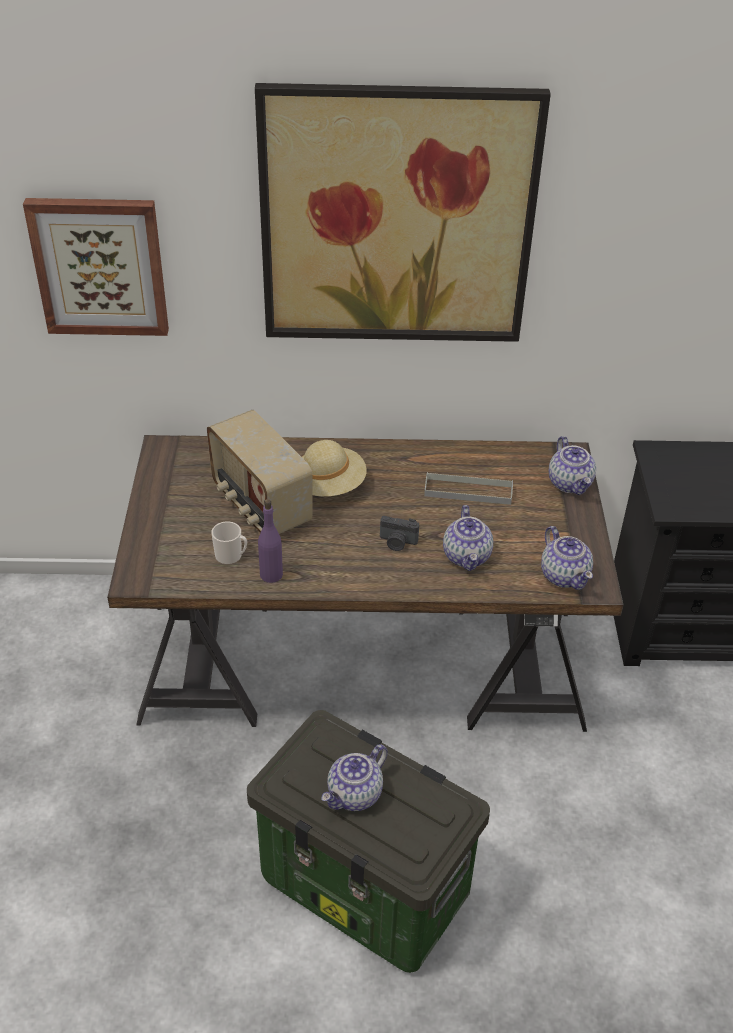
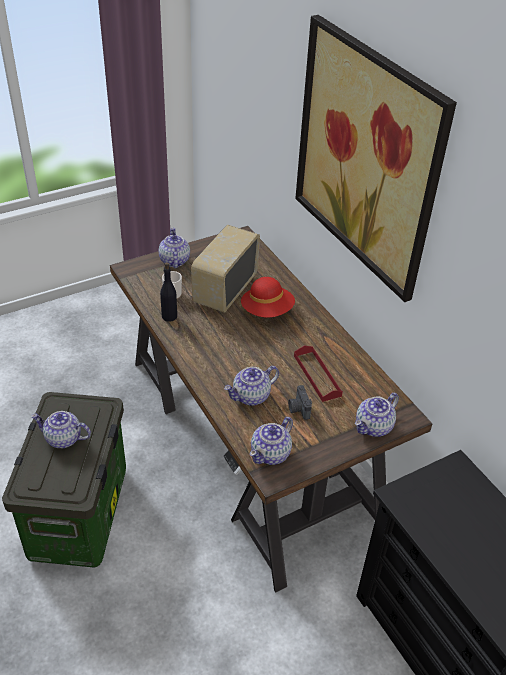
camera: 60 degrees right, 0 degrees up
(100, 266) = (250, 104): picture -> none
(157, 529) = (174, 260): none -> teapot
(271, 574) = (169, 316): purple bottle -> black bottle
(329, 485) = (267, 311): beige hat -> red hat
(397, 542) = (238, 359): camera -> camera (298, 409)
(468, 491) = (317, 375): grey tray -> red tray

